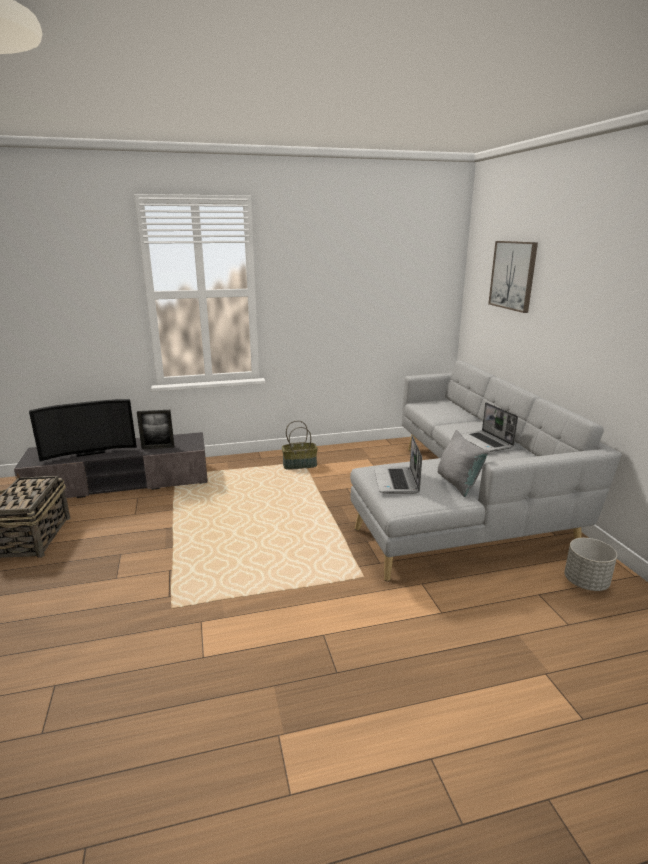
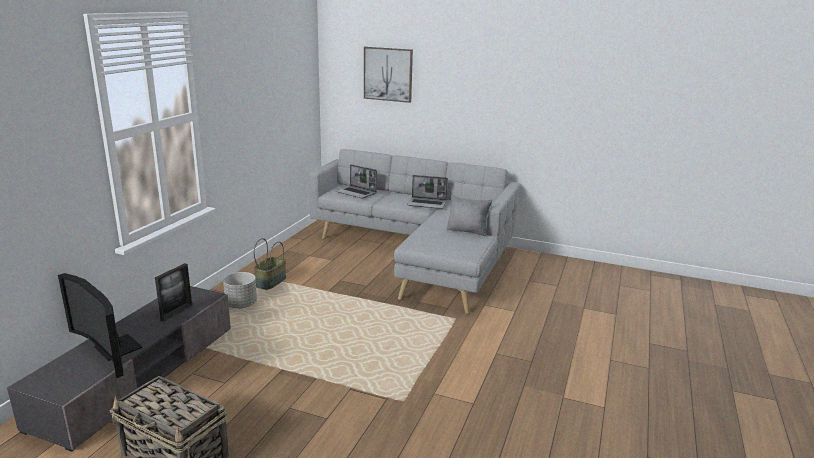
camera: 55 degrees left, 0 degrees up
(90, 452) = (111, 350): television -> television turned 120 degrees clockwise
(397, 481) = (442, 243): laptop -> laptop (356, 193)
(585, 582) = (533, 265): grey planter -> grey planter (241, 304)

